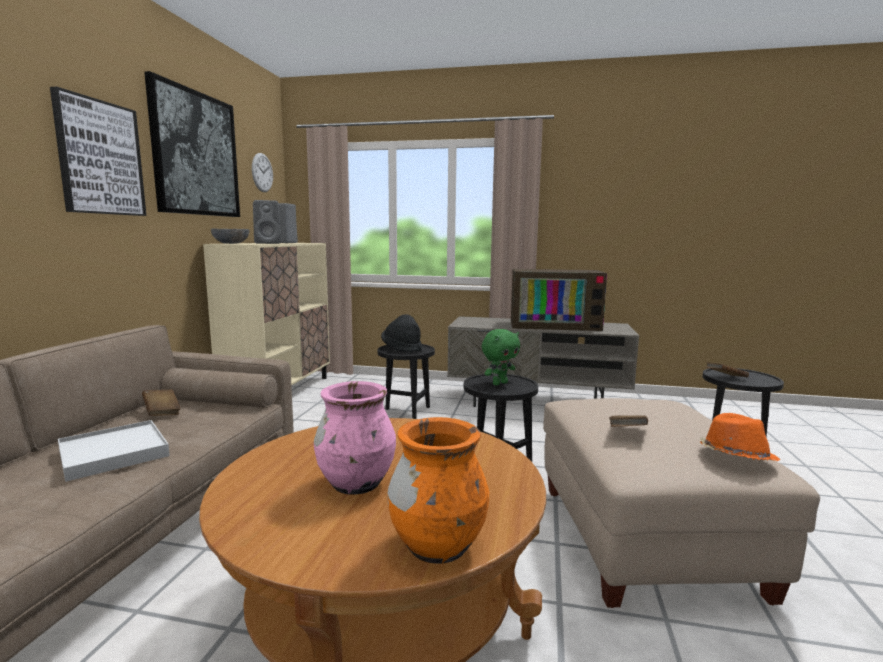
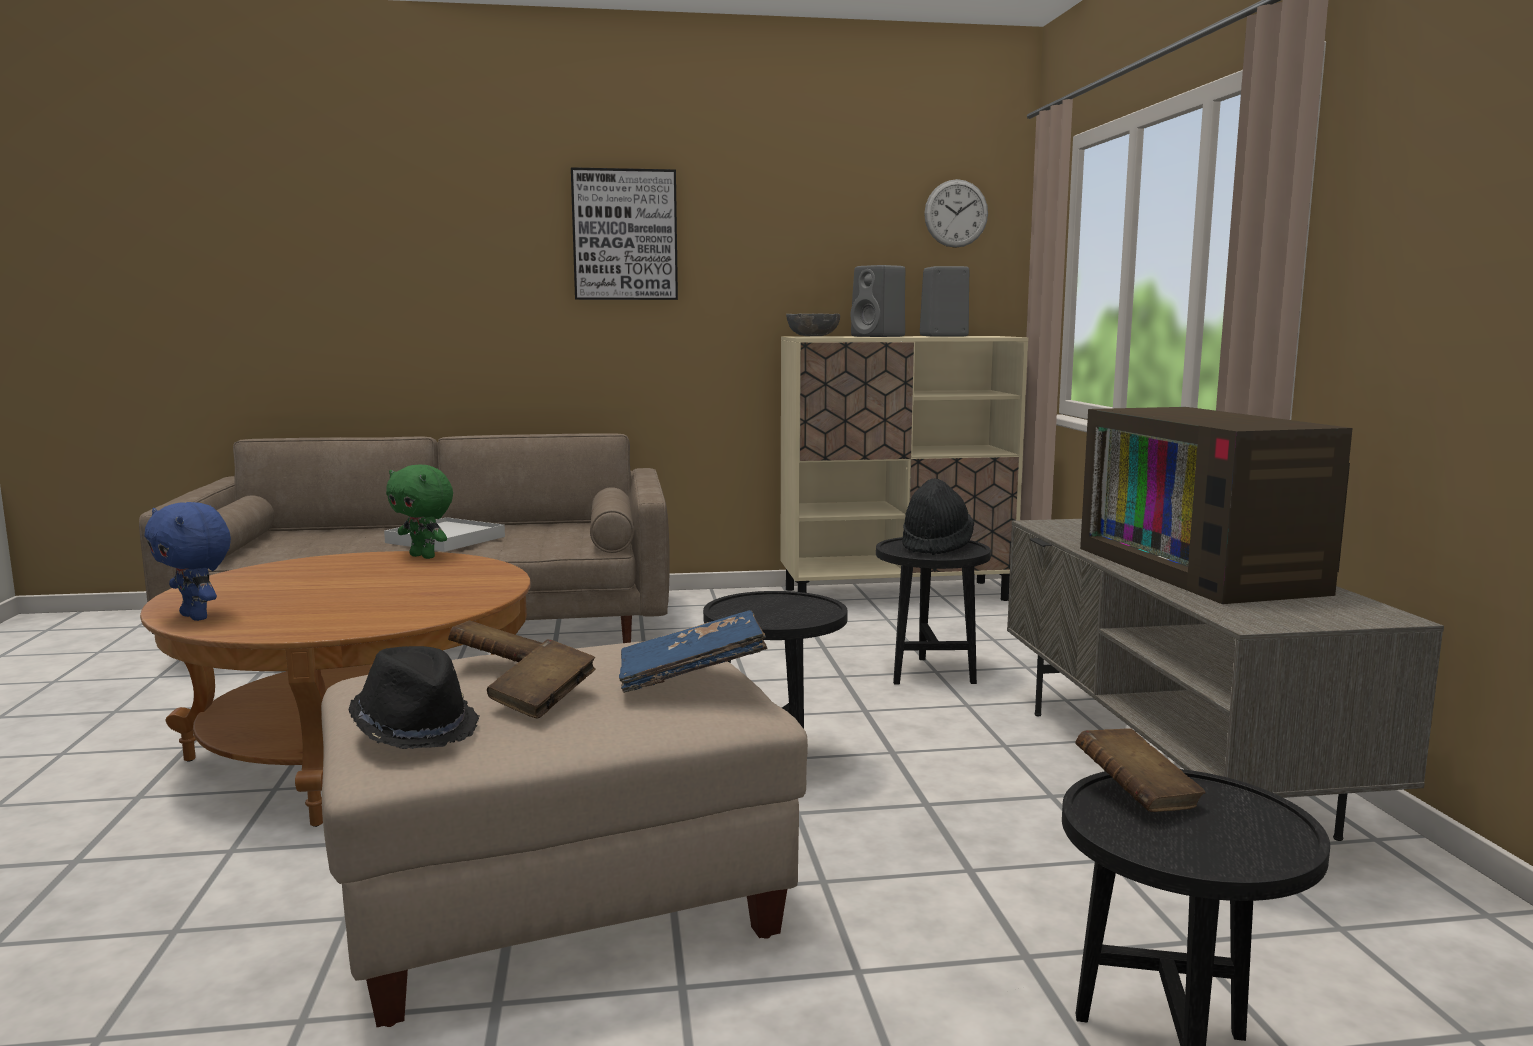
camera: 70 degrees right, 0 degrees up
(162, 412) = (558, 529): brown book -> brown book (543, 701)
(196, 154) = (789, 206): picture -> none
(356, 484) = (326, 585): pink vase -> none
(438, 547) = (197, 617): orange vase -> blue plush toy
(499, 383) = (780, 609): green plush toy -> green plush toy (424, 556)
(648, 400) = (692, 676): none -> blue book
(735, 457) = (416, 728): orange hat -> black hat

